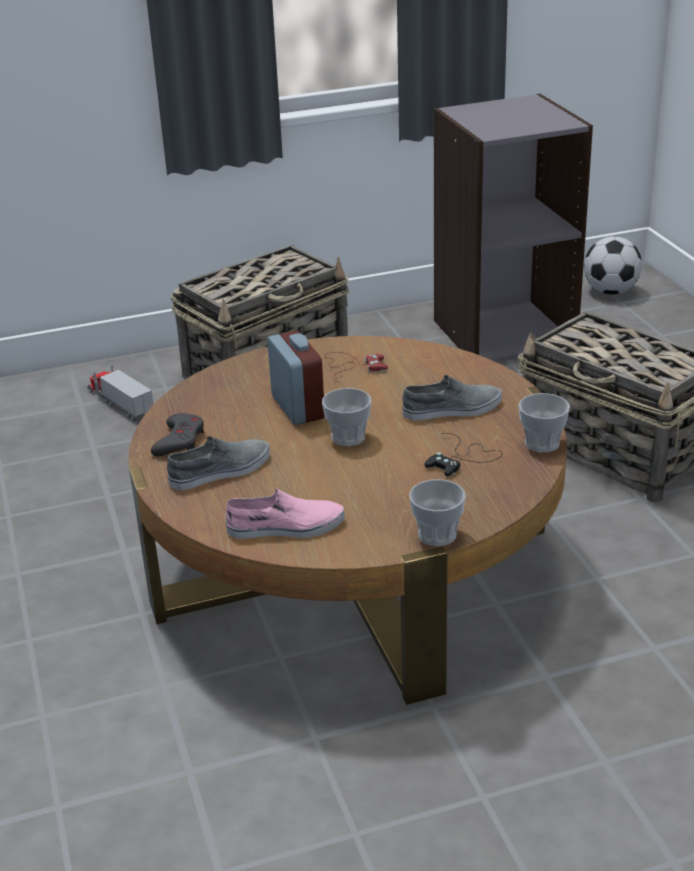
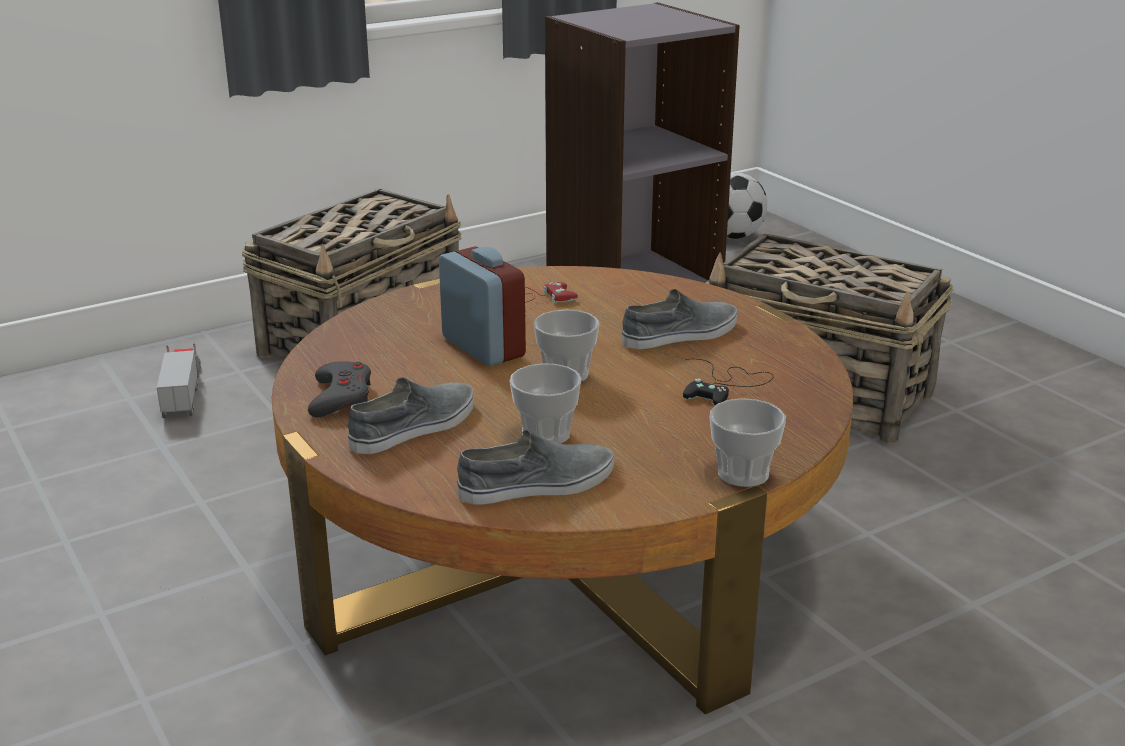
camera: 15 degrees left, 5 degrees down
(119, 402) = (182, 392): toy truck -> toy truck turned 45 degrees clockwise
(286, 527) = (538, 485): pink shoe -> grey shoe
(542, 443) = (811, 361): cup -> cup (545, 434)

